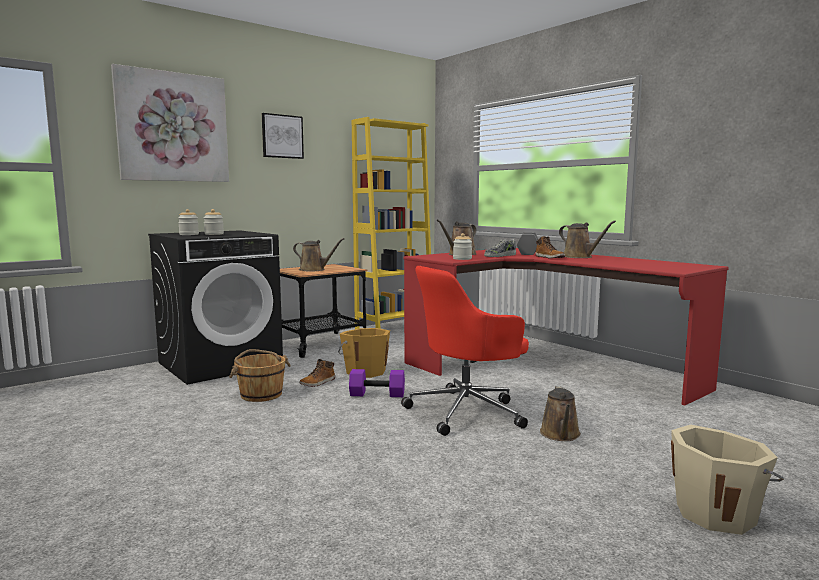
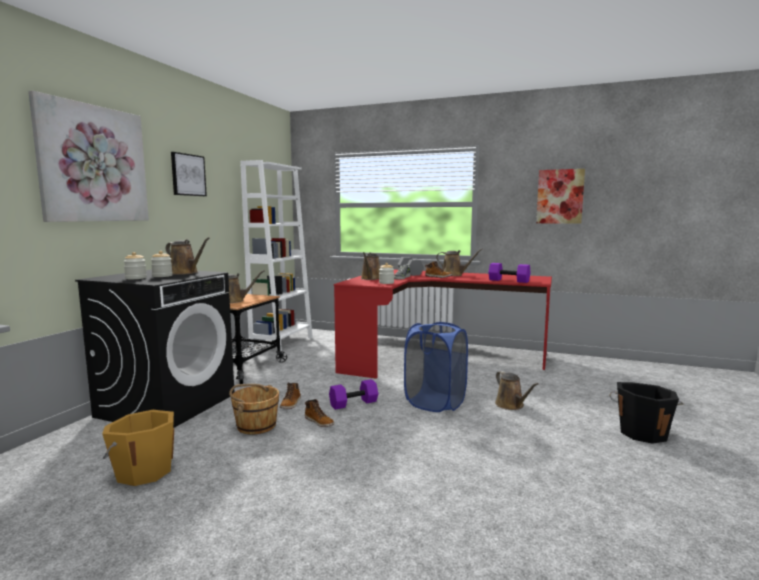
camera: 30 degrees left, 0 degrees up
(242, 233) = (185, 273): none -> brown watering can
(318, 404) = (319, 422): none -> boot
(365, 371) = (315, 386): orange bucket -> orange bucket (144, 471)
(394, 327) = (282, 343): yellow bookcase -> white bookcase
(467, 411) = (435, 402): red office chair -> blue laundry basket
(633, 266) = (508, 281): none -> purple dumbbell
(716, 513) = (642, 432): beige bucket -> black bucket
(758, 141) = (560, 196): none -> picture

